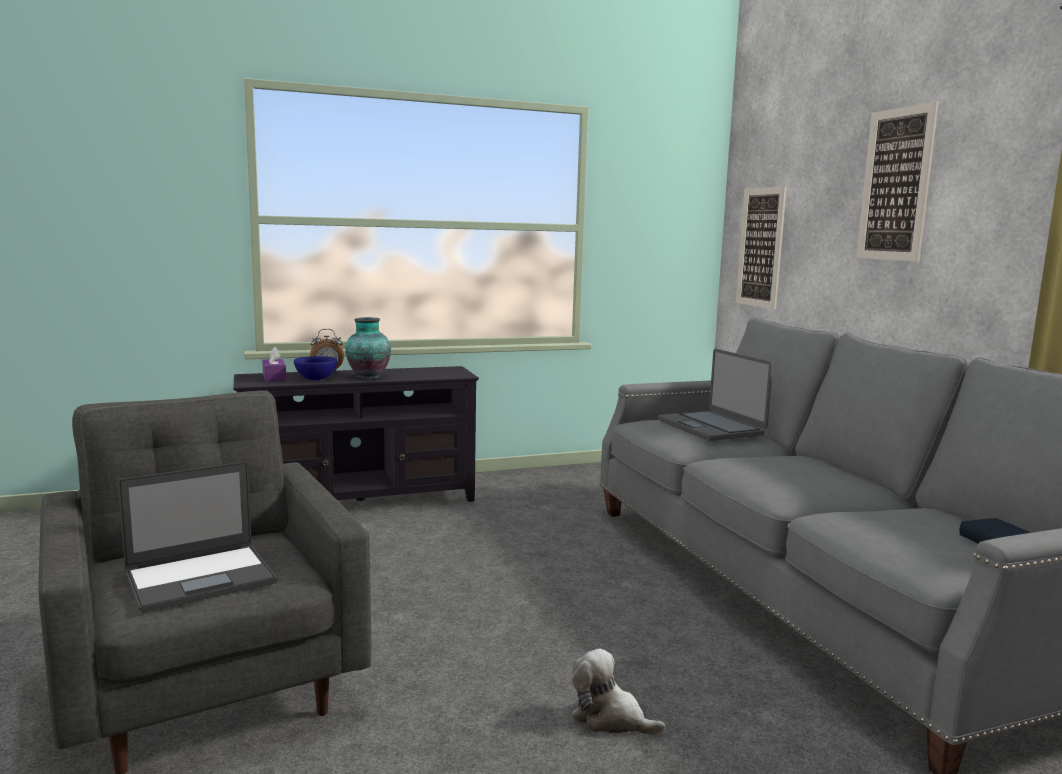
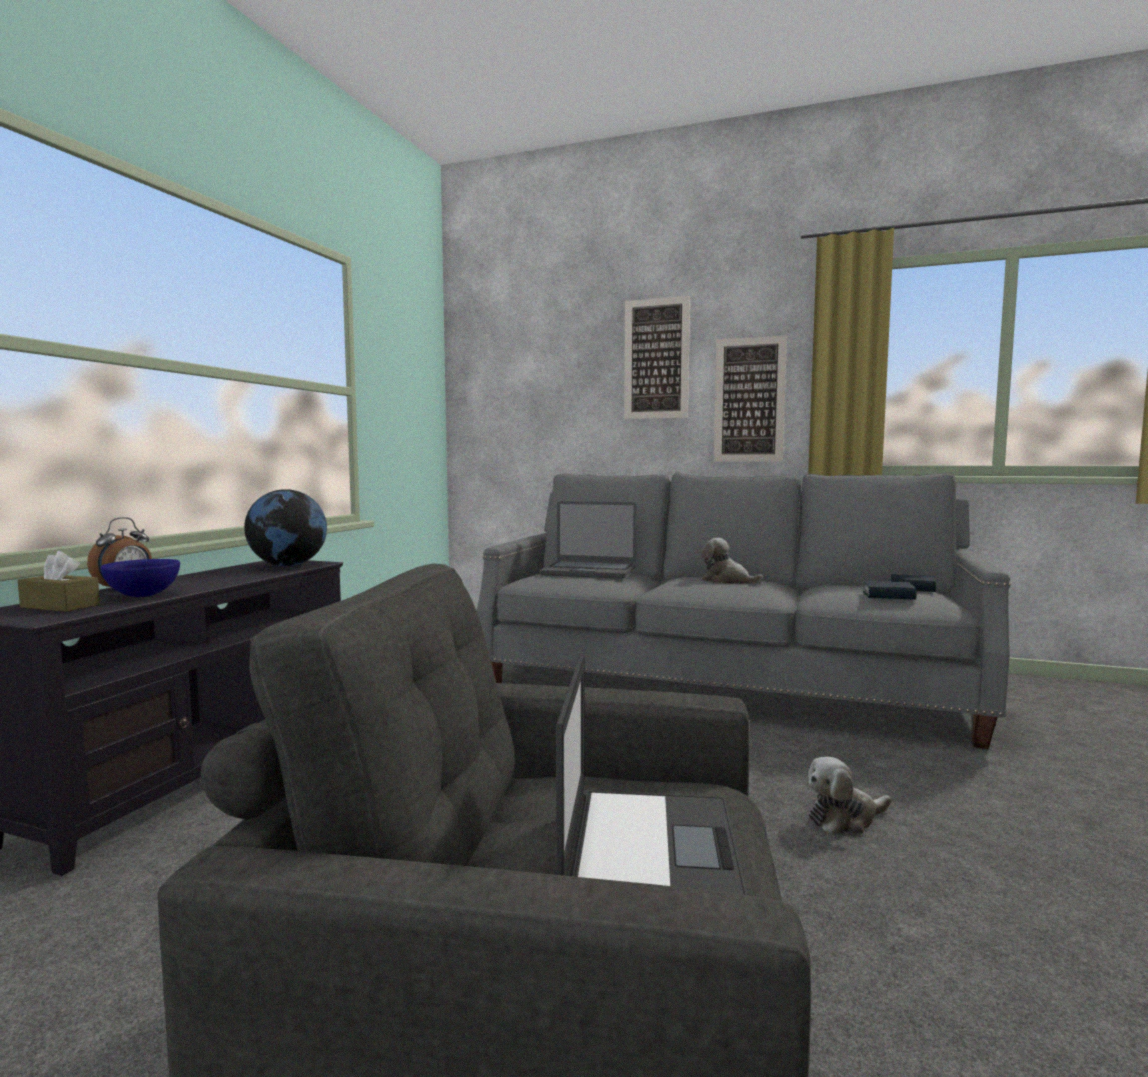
camera: 50 degrees left, 5 degrees down
(274, 378) = (60, 606): purple tissue box -> brown tissue box
(367, 377) = (209, 582): vase -> none
(441, 373) = (288, 565): none -> globe
(760, 247) = (503, 417): picture -> picture (749, 400)
(804, 471) = (727, 581): none -> plush toy
(897, 537) = (888, 596): none -> book

